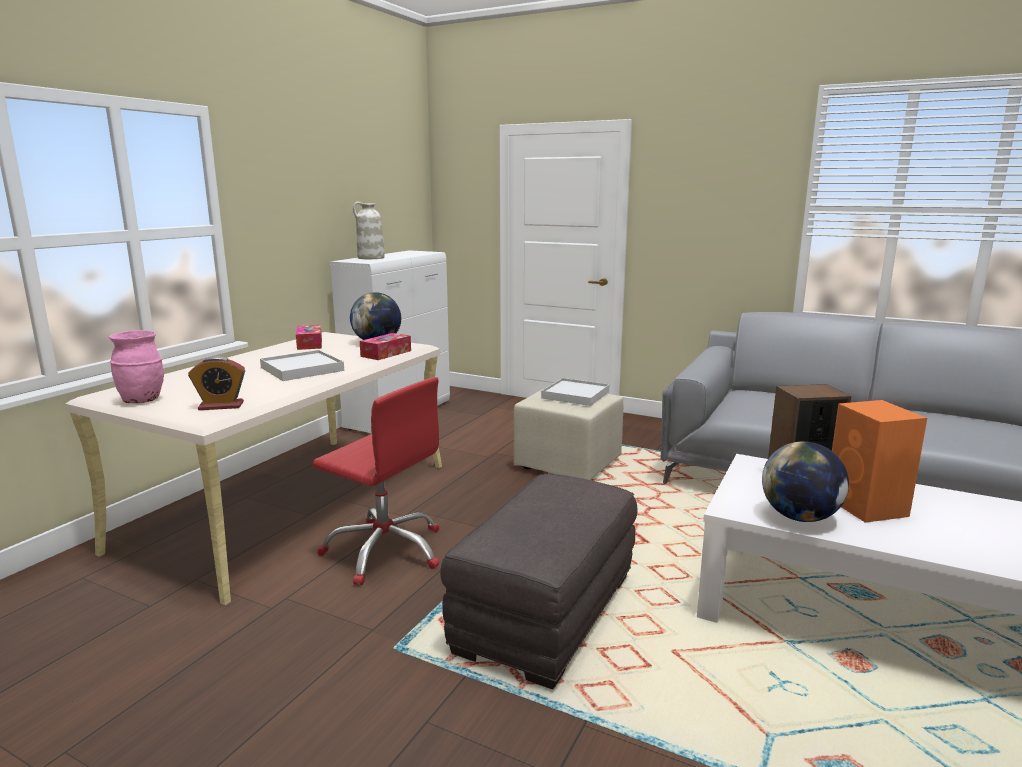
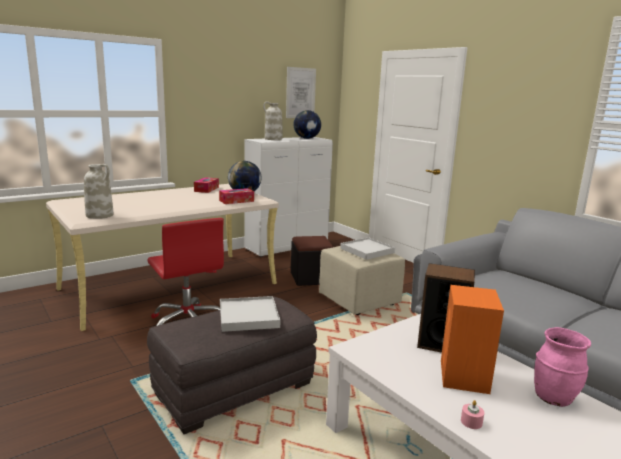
camera: 25 degrees right, 0 degrees up
(142, 400) = (73, 206): pink vase -> pink vase (554, 398)
(221, 406) = (100, 215): alarm clock -> white vase
(302, 369) = (175, 202): white tray -> white tray (249, 316)
(388, 187) = (300, 93): none -> picture
(478, 449) = (311, 278): none -> black ottoman
(800, 517) = (395, 368): globe -> globe (307, 138)
(933, 547) = (471, 422): none -> pink candle

